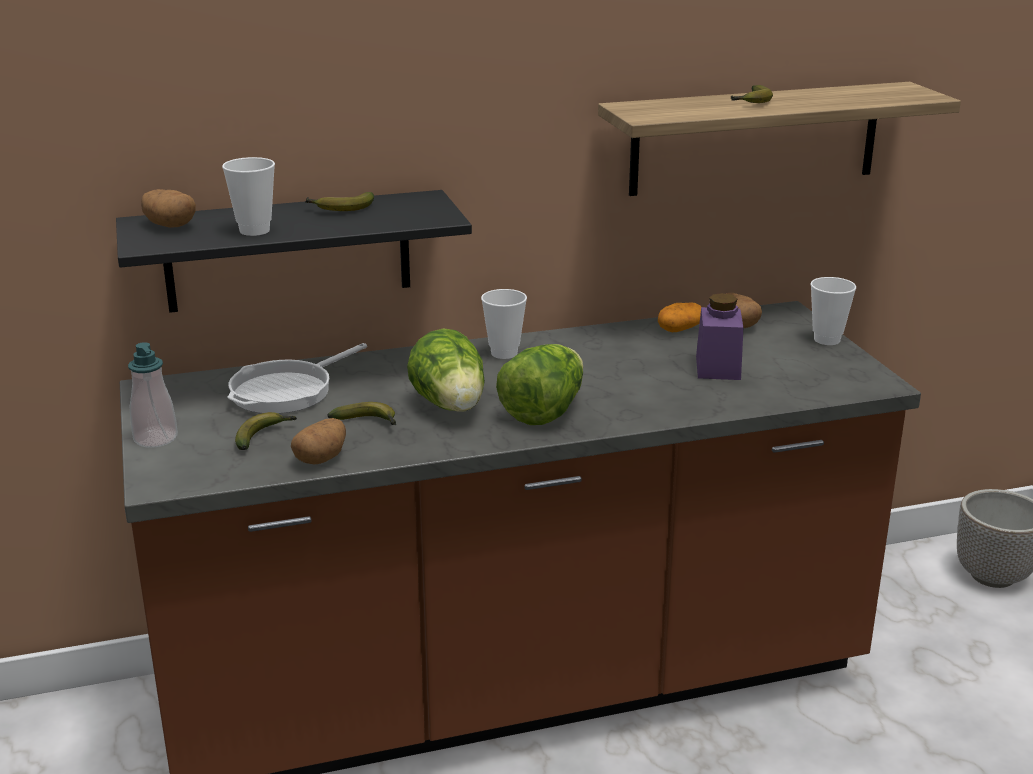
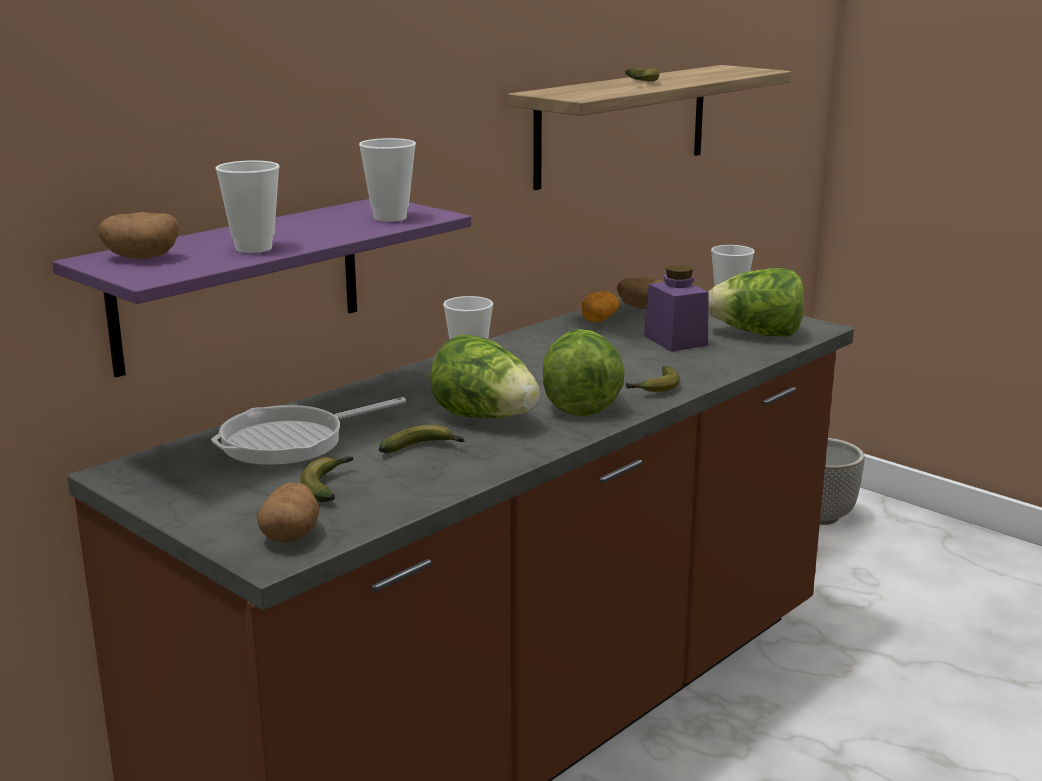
camera: 30 degrees left, 5 degrees down
(155, 438) = (202, 517): soap dispenser -> none
(287, 391) = (291, 441): frying pan -> frying pan turned 45 degrees clockwise
(288, 251) = (239, 284): black shelf -> purple shelf
(321, 458) = (422, 490): potato -> potato (290, 535)
(340, 209) = (310, 221): banana -> banana (654, 388)
(403, 216) = (390, 218): none -> cup
(807, 378) = (757, 334): none -> lettuce

